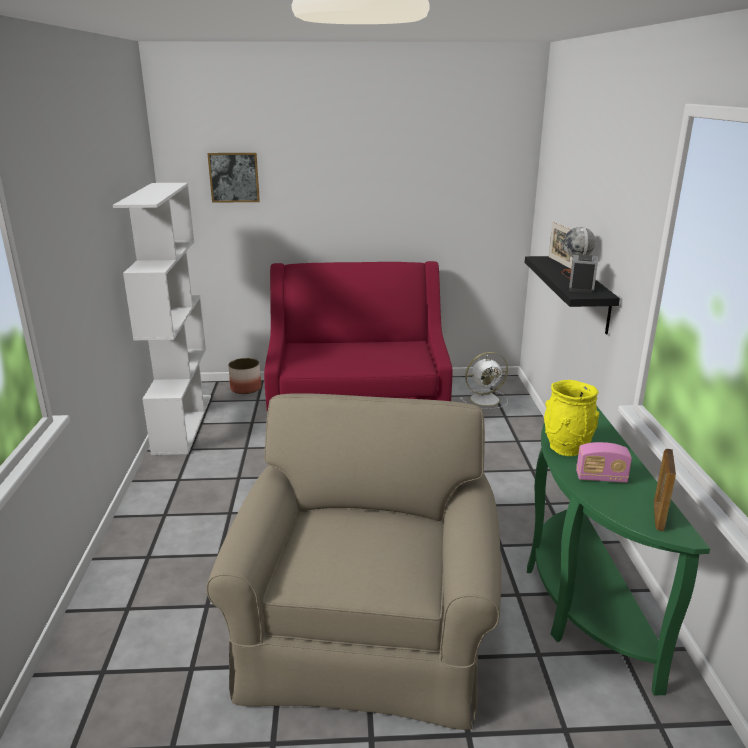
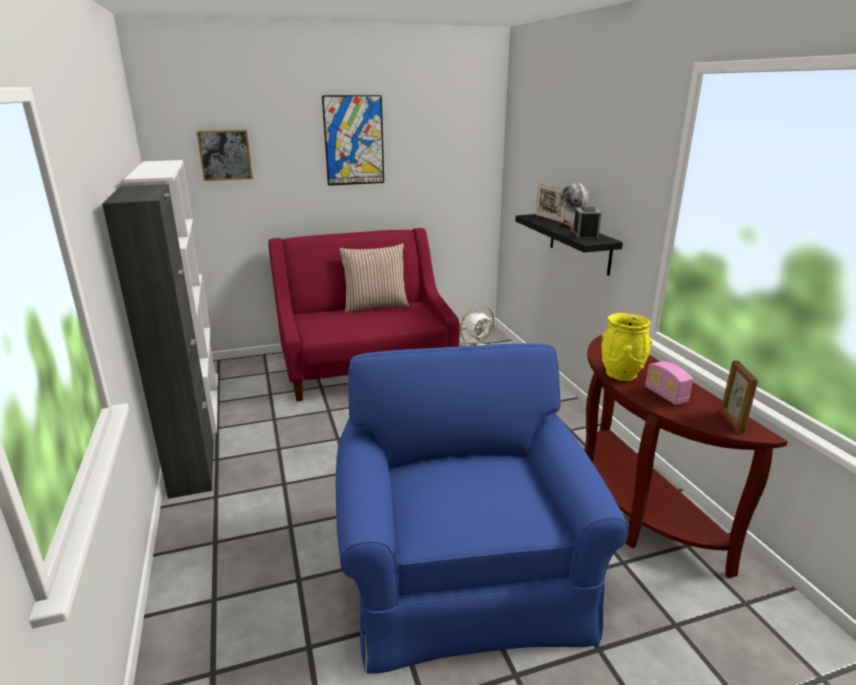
camera: 15 degrees left, 0 degrees up
(154, 484) = (192, 468): none -> black cabinet
(246, 388) = (250, 363): planter -> none
(366, 165) = (354, 140): none -> picture
(366, 625) = (462, 567): beige armchair -> blue armchair
(372, 342) = (375, 305): none -> pillow
(580, 599) = (633, 508): green console table -> brown console table
(601, 478) = (665, 395): radio -> radio turned 75 degrees clockwise

